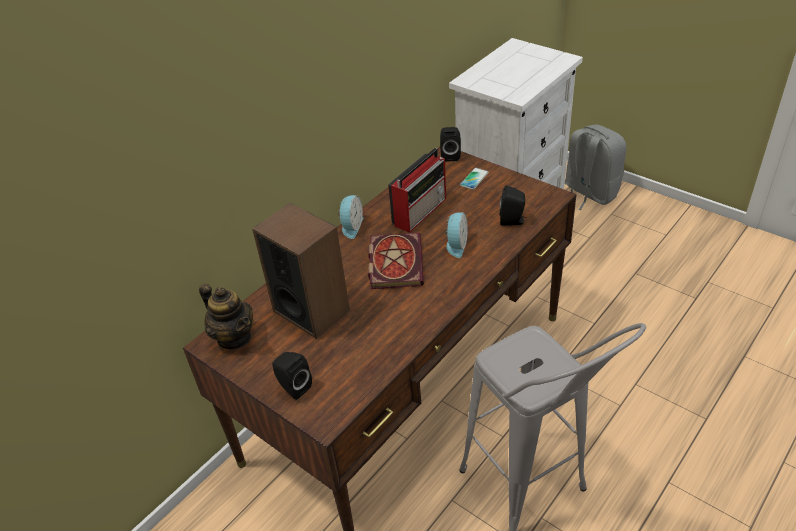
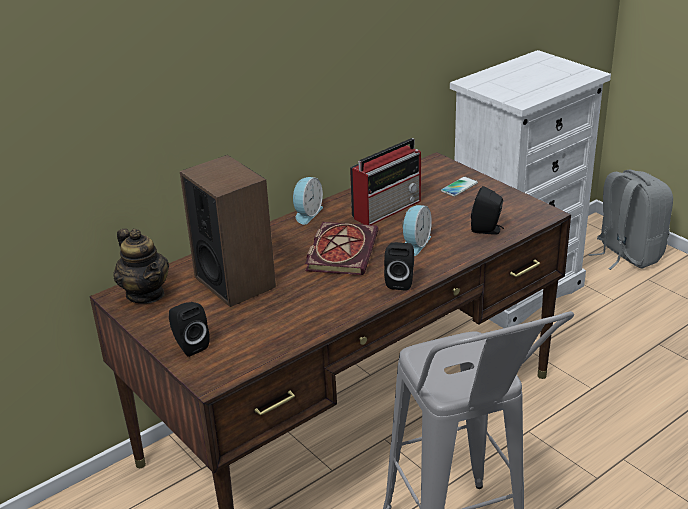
camera: 10 degrees right, 10 degrees down
(450, 155) = (441, 163): black speaker -> black speaker (400, 282)

